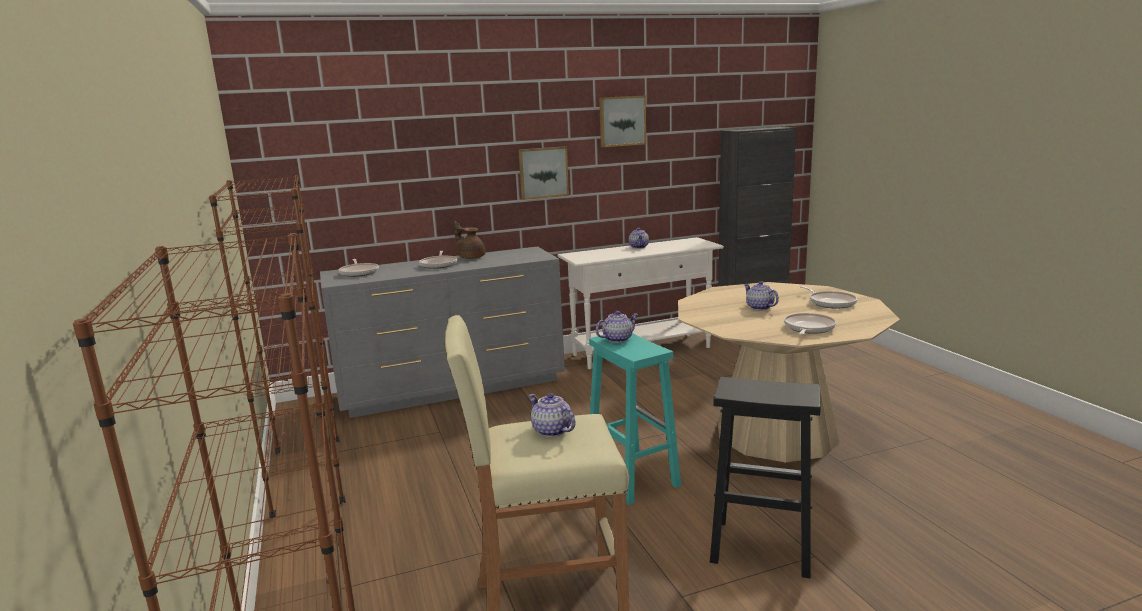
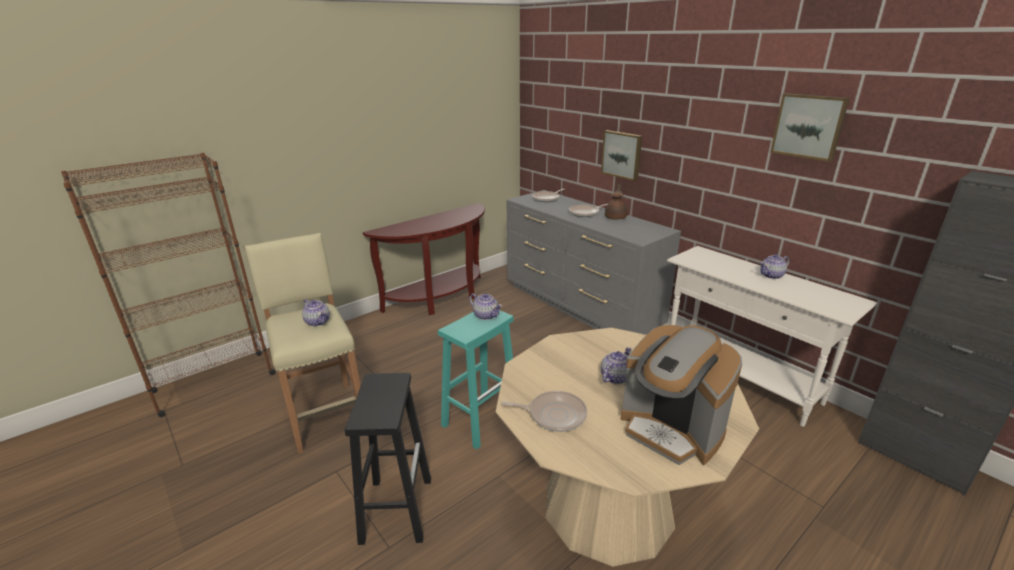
camera: 70 degrees right, 10 degrees up
(308, 477) = (441, 298): brown bookcase -> brown console table
(543, 172) = (705, 163): picture -> picture (622, 154)
(551, 431) = (318, 322): teapot -> teapot turned 105 degrees clockwise
(830, 303) = (671, 430): frying pan -> coffee machine

